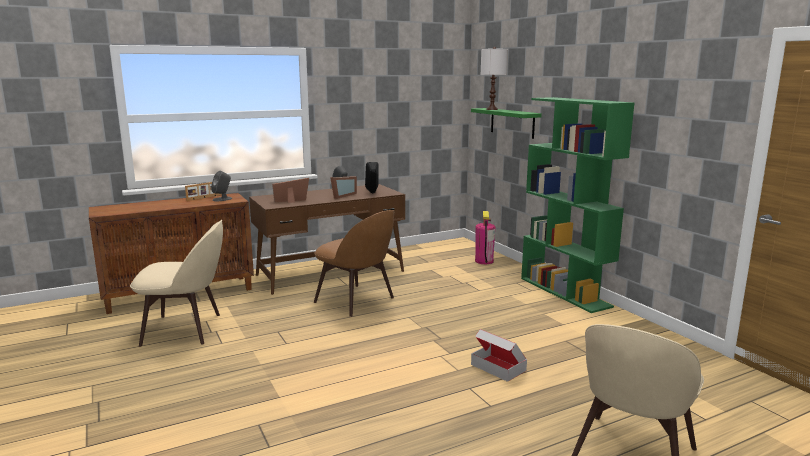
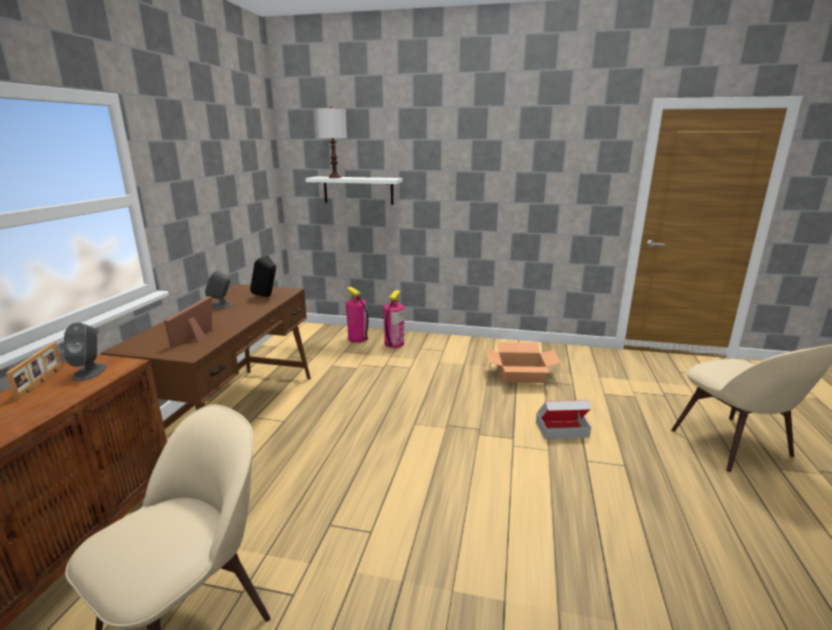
camera: 50 degrees left, 5 degrees up
(342, 195) = (240, 310): picture frame -> none
(356, 301) = (333, 434): brown chair -> none
(503, 273) = (394, 343): none -> fire extinguisher
(512, 122) = (358, 190): green shelf -> white shelf
(556, 328) = (520, 375): none -> cardboard box
(565, 292) = (465, 342): green bookcase -> none

